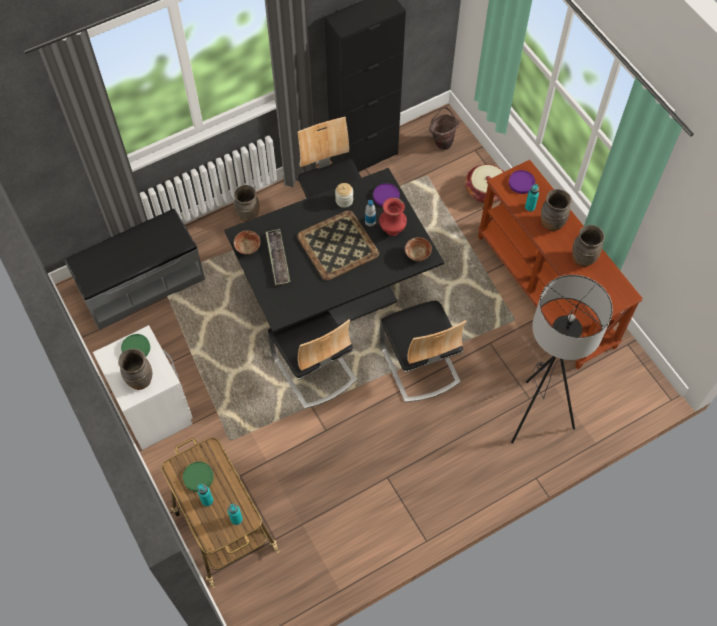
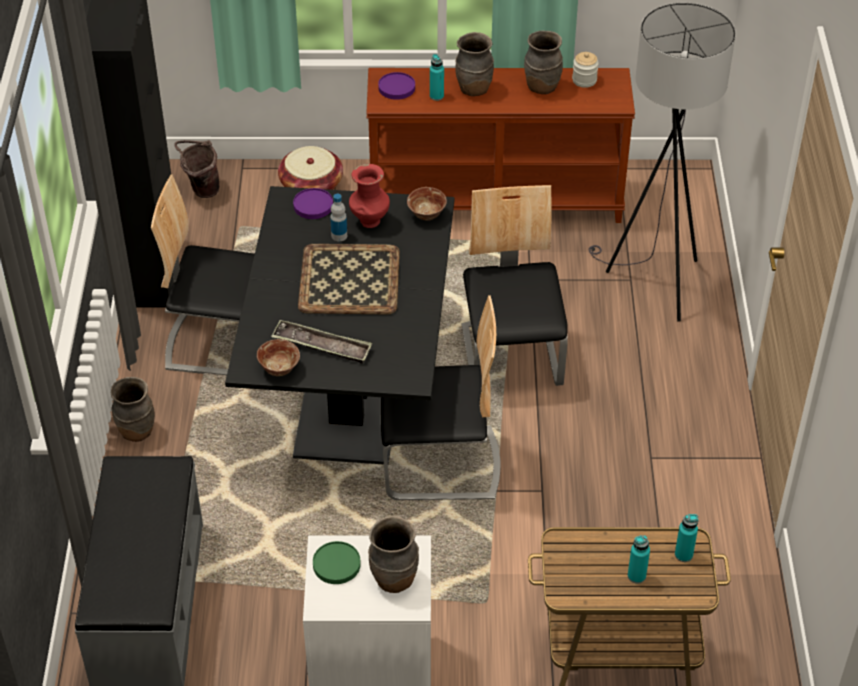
camera: 60 degrees left, 15 degrees down
(198, 477) = (594, 572): green plate -> none
(344, 200) = (285, 246): jar -> jar (584, 80)
(419, 364) = (512, 356): chair -> chair turned 105 degrees counterclockwise

